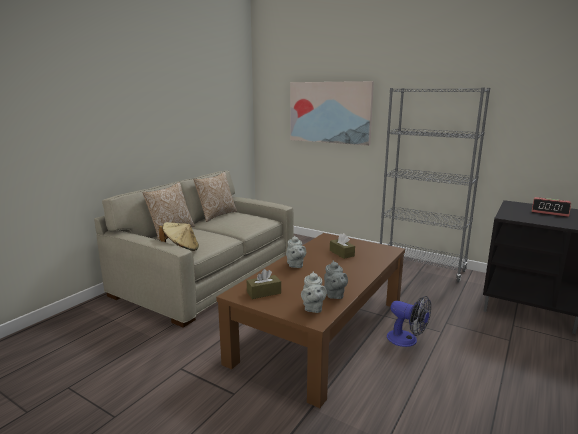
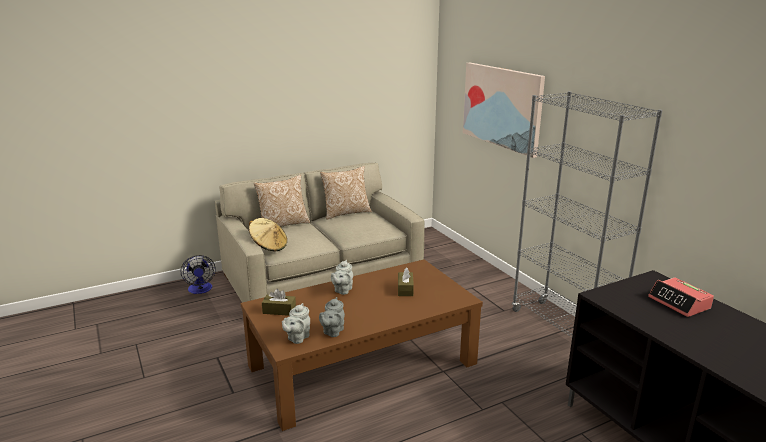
camera: 30 degrees right, 5 degrees up
(407, 340) = (433, 404): fan -> fan (200, 290)

